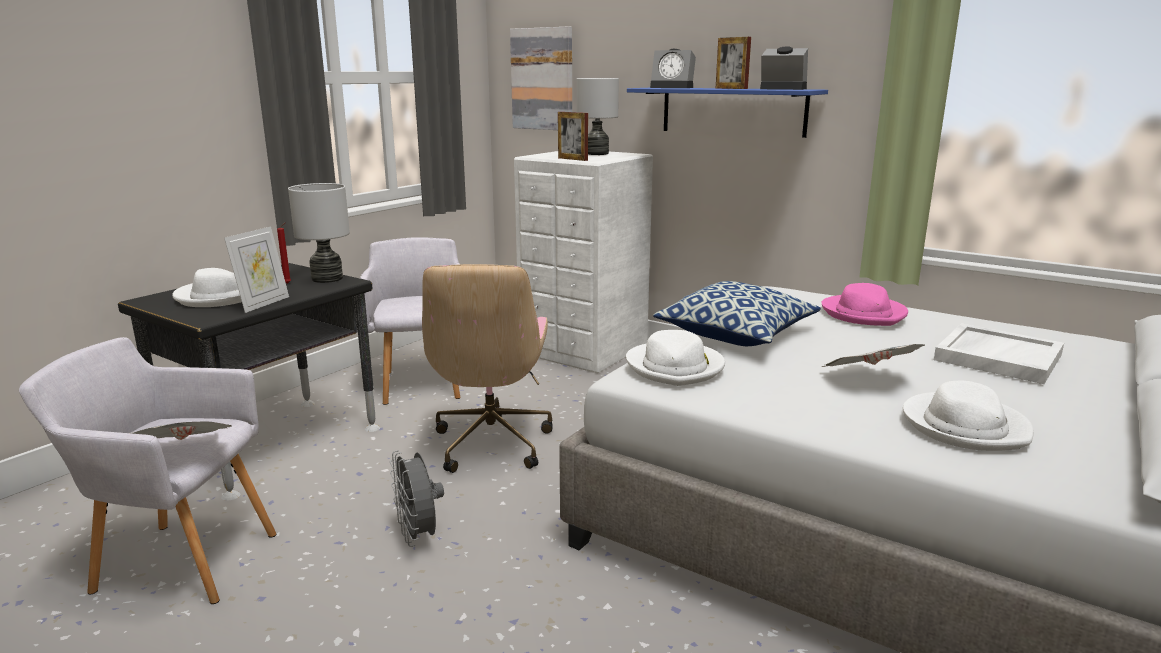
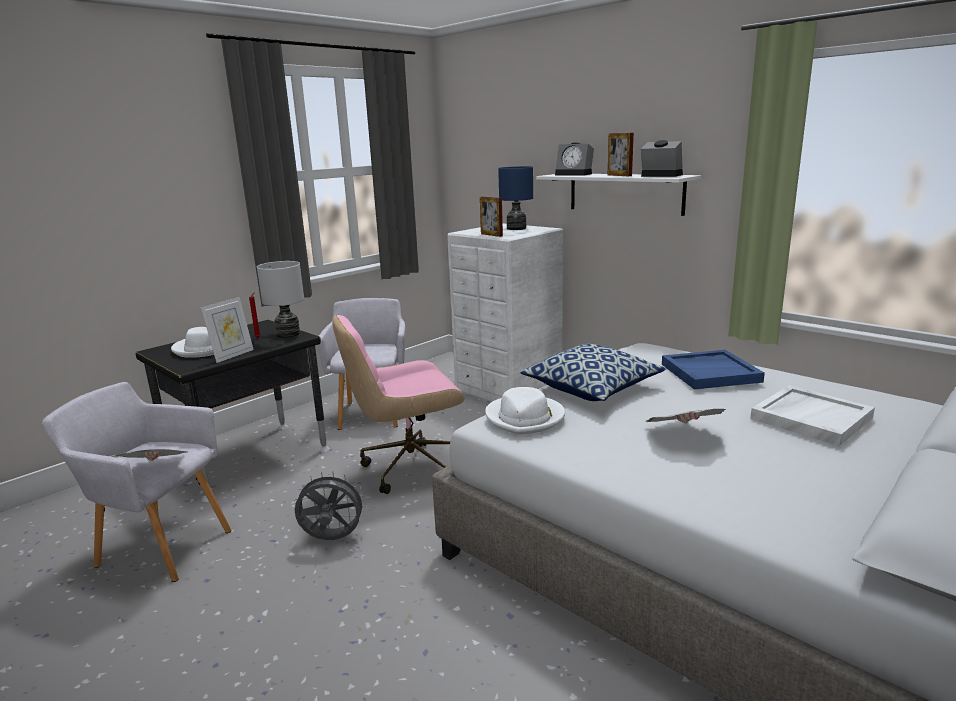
camera: 10 degrees right, 0 degrees up
(419, 536) = (332, 539): grey fan -> grey fan turned 105 degrees clockwise
(491, 447) = (408, 469): pink office chair -> pink office chair turned 60 degrees clockwise
(542, 79) = (479, 166): picture -> none
(597, 154) = (516, 228): grey table lamp -> blue table lamp
(732, 111) = (625, 193): blue shelf -> white shelf
(864, 313) = (710, 372): pink hat -> blue tray
(965, 426) = (744, 482): white hat -> none

